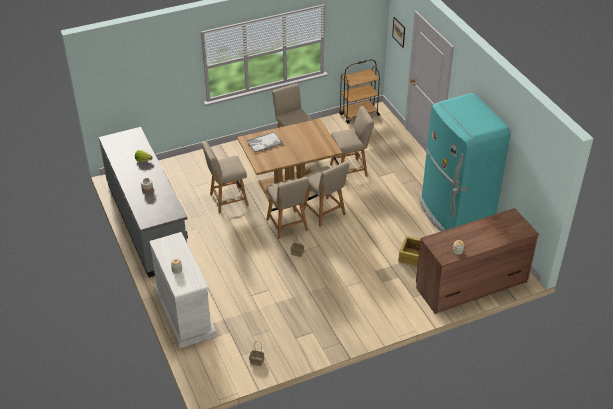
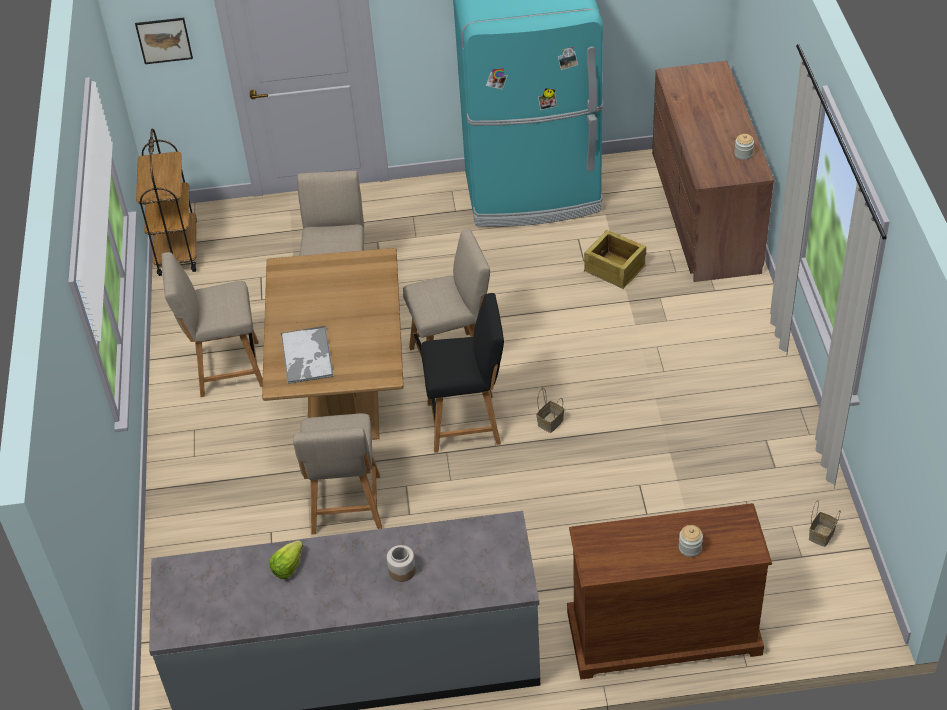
camera: 70 degrees left, 5 degrees up
(183, 312) = (662, 634): white dresser -> brown dresser
(287, 226) = (468, 422): beige chair -> black chair

